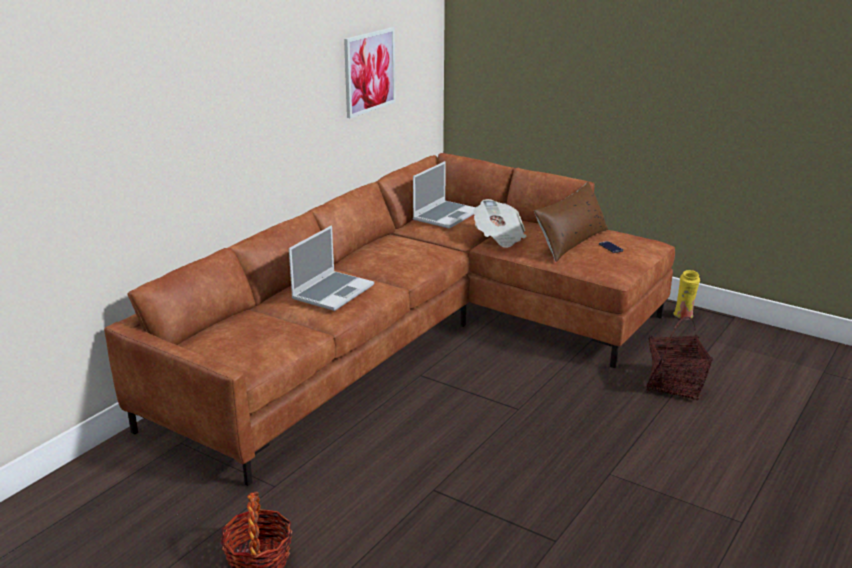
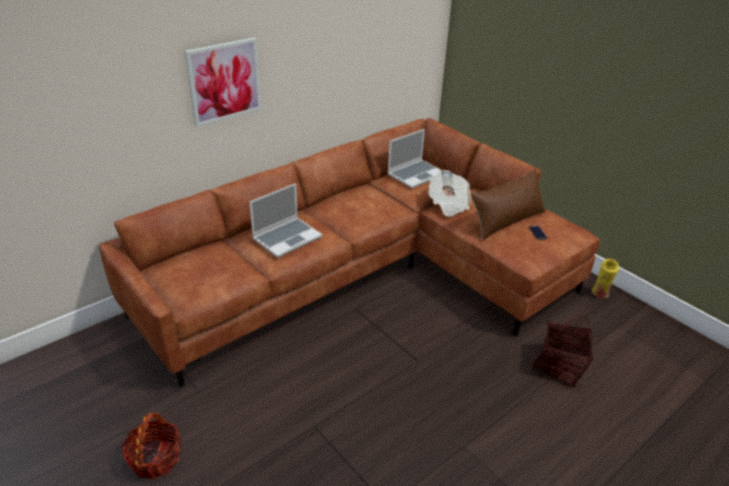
camera: 15 degrees right, 10 degrees up
(369, 71) = (367, 47): picture -> picture (224, 81)

